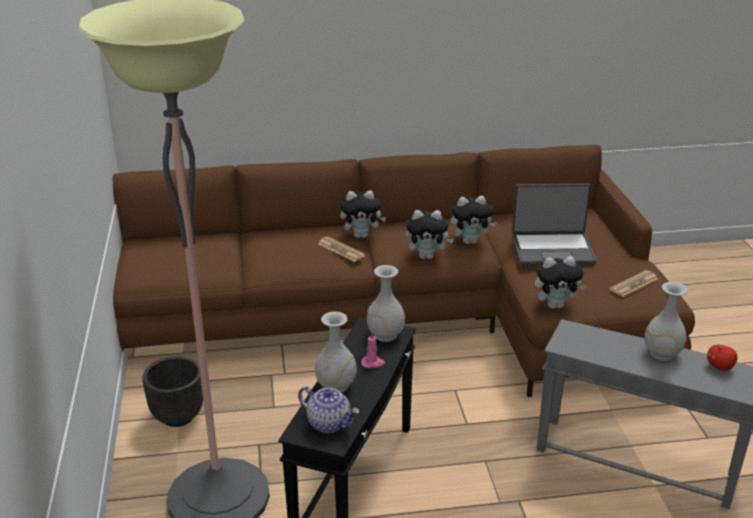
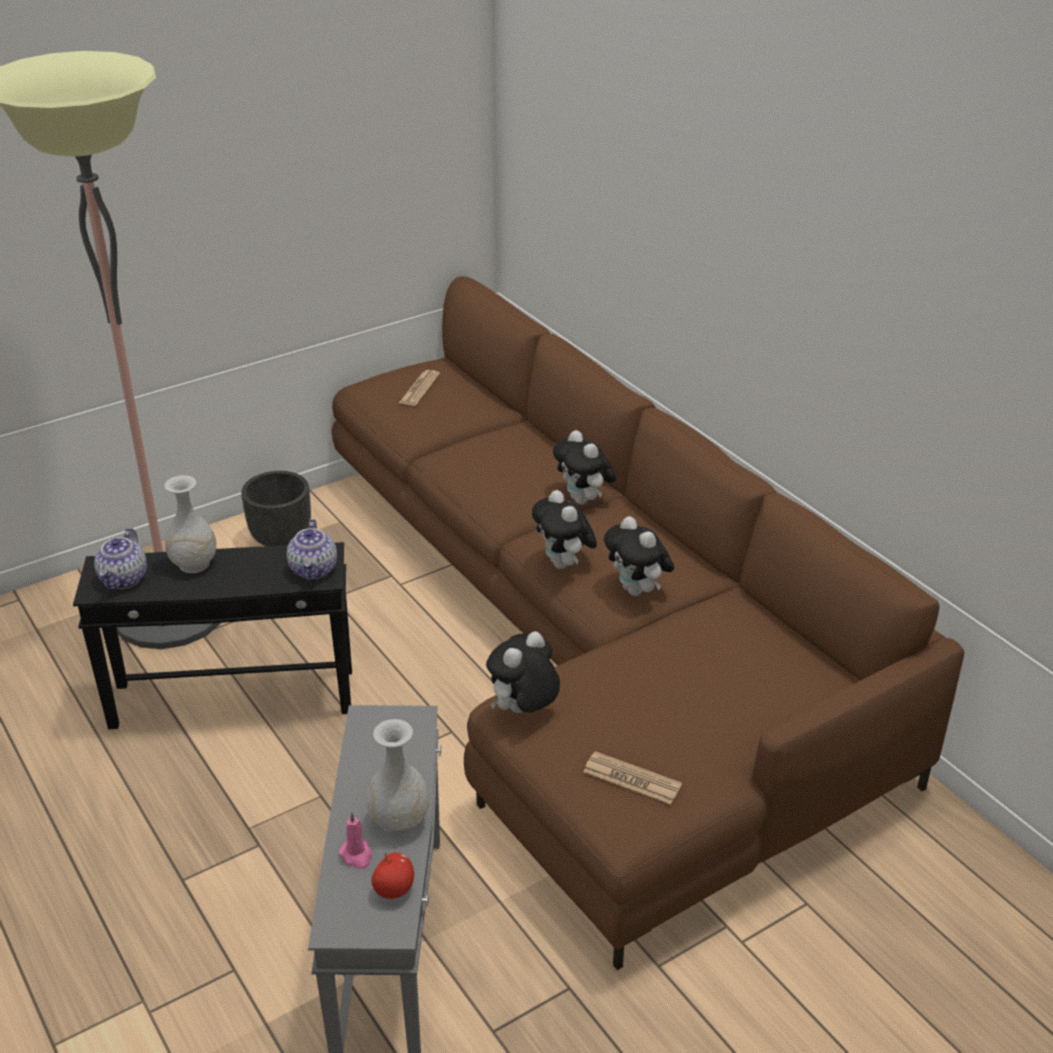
camera: 65 degrees right, 5 degrees up
(341, 250) = (521, 493): newspaper -> newspaper (419, 389)
(373, 363) = (249, 577): pink candle -> pink candle (357, 856)
(385, 334) = (314, 570): white vase -> teapot
(552, 249) = (671, 671): laptop -> none
(555, 305) = (523, 711): plush toy -> plush toy turned 75 degrees clockwise

